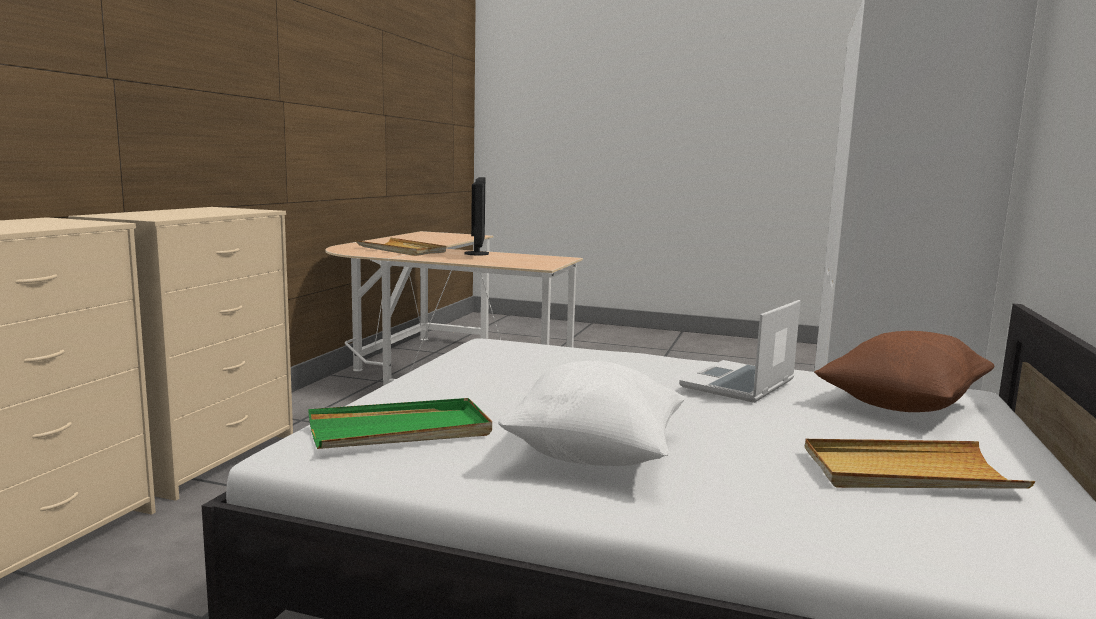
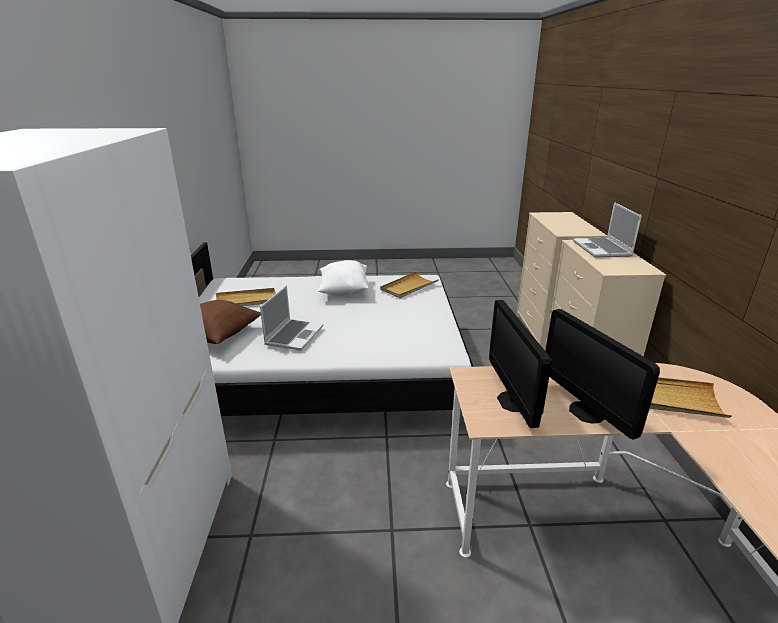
camera: 160 degrees right, 15 degrees up
(161, 214) = (602, 249): none -> laptop
(401, 430) = (408, 287): green tray -> beige tray
(524, 259) = (513, 401): none -> monitor

